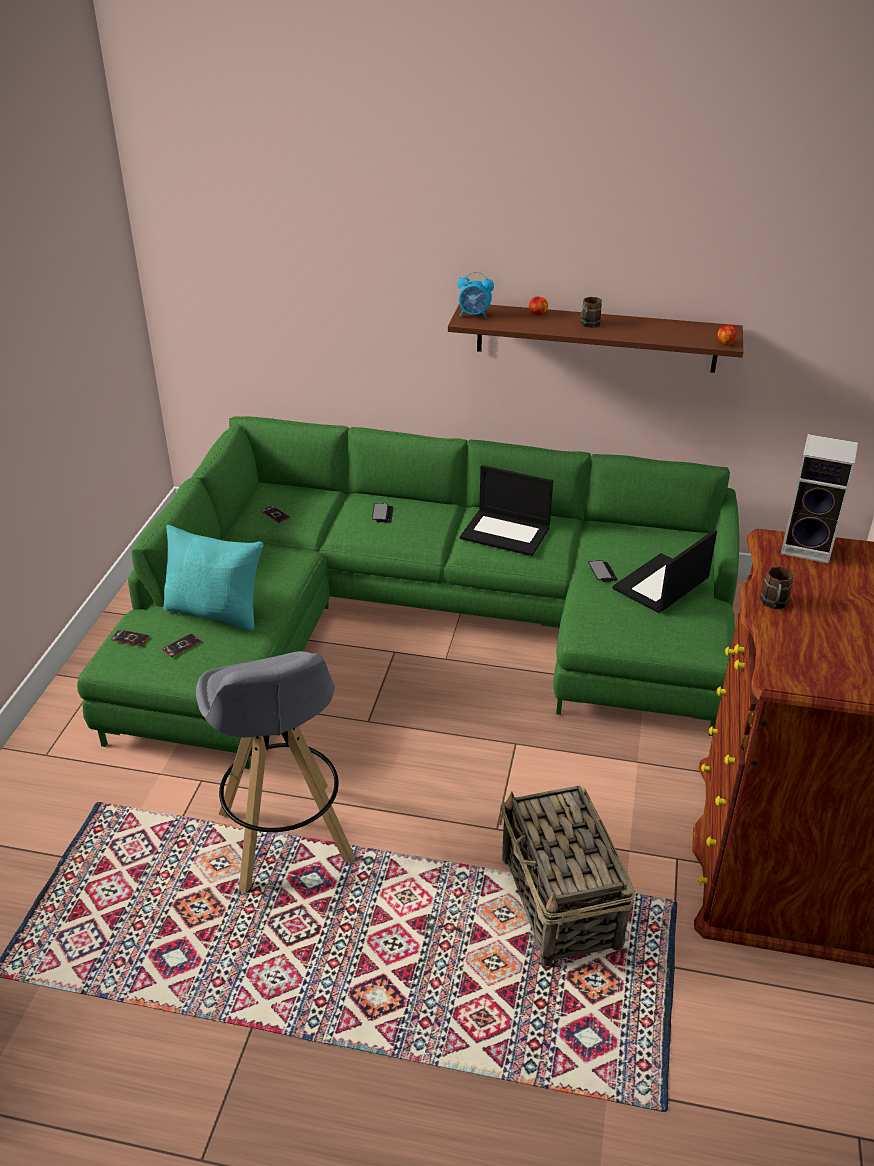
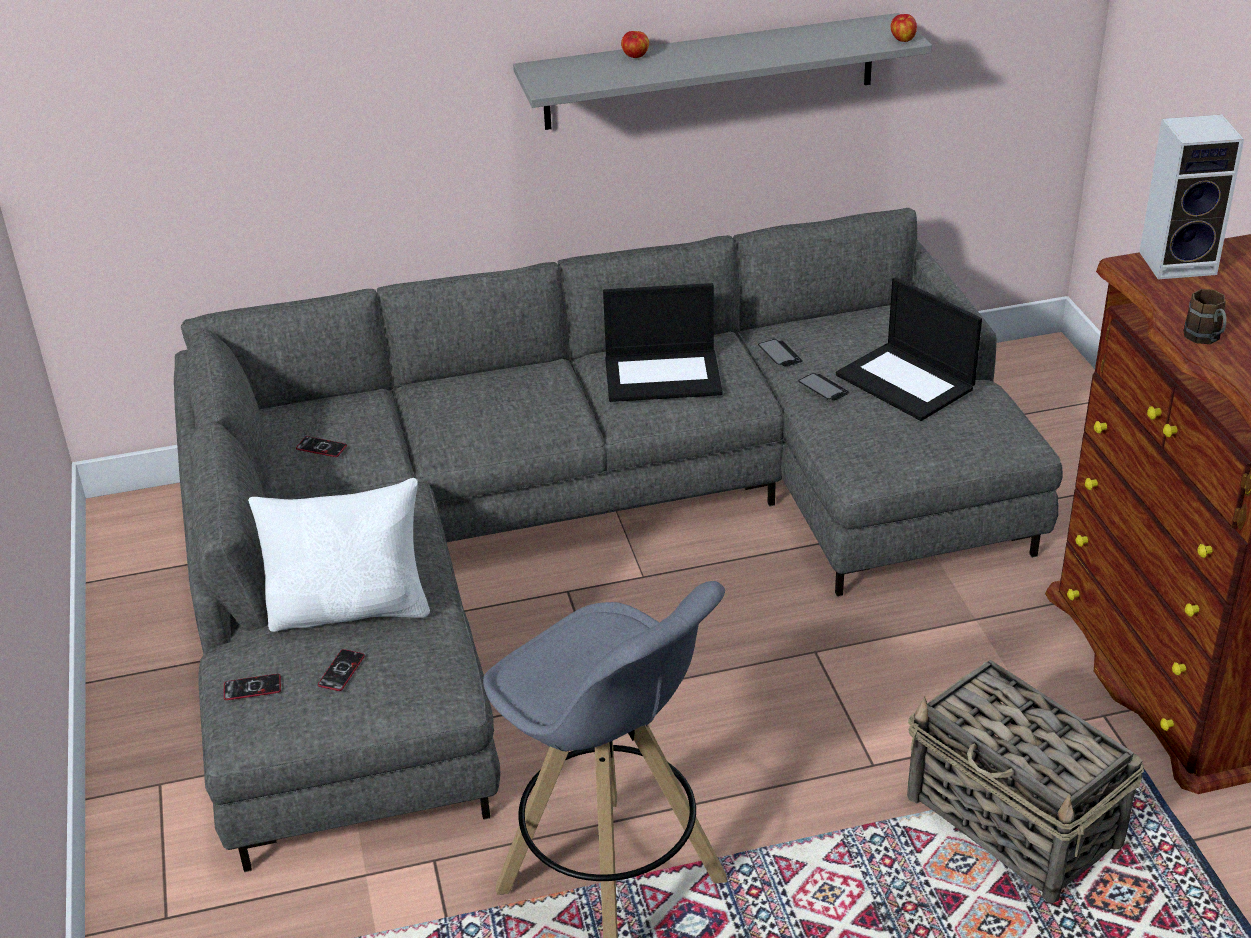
camera: 25 degrees left, 0 degrees up
(216, 612) = (351, 609): turquoise pillow -> white pillow
(382, 514) = (476, 401): phone -> phone (780, 354)
(420, 623) = (572, 541): green sofa -> grey sofa
(474, 315) = (553, 77): alarm clock -> none
(587, 325) = (713, 56): brown mug -> none
(596, 337) = (710, 72): brown shelf -> grey shelf
(661, 585) = (907, 382): laptop -> laptop turned 60 degrees counterclockwise

